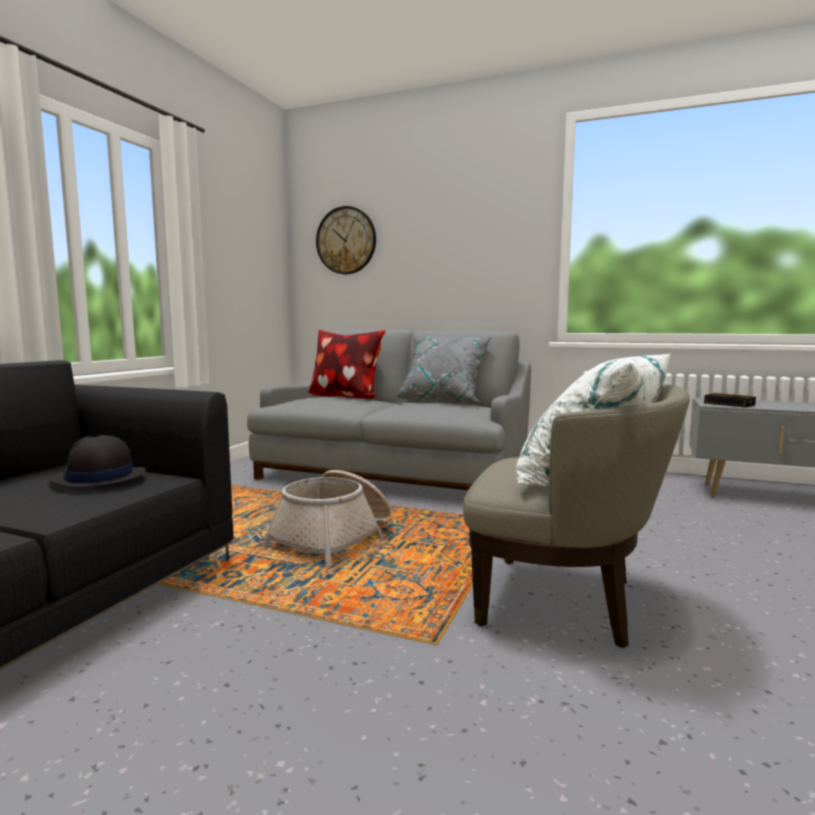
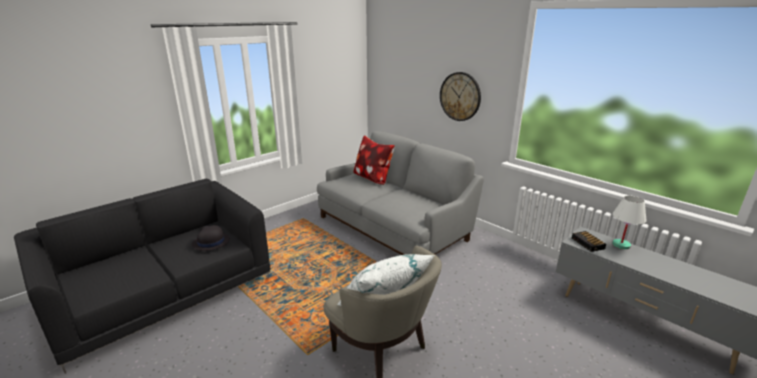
camera: 25 degrees right, 15 degrees up
(334, 538) = (322, 274): basket -> none
(346, 240) = (395, 70): wall clock -> wall clock (460, 96)
(443, 401) = (418, 196): grey pillow -> none
(763, 402) = (621, 245): none -> white table lamp

